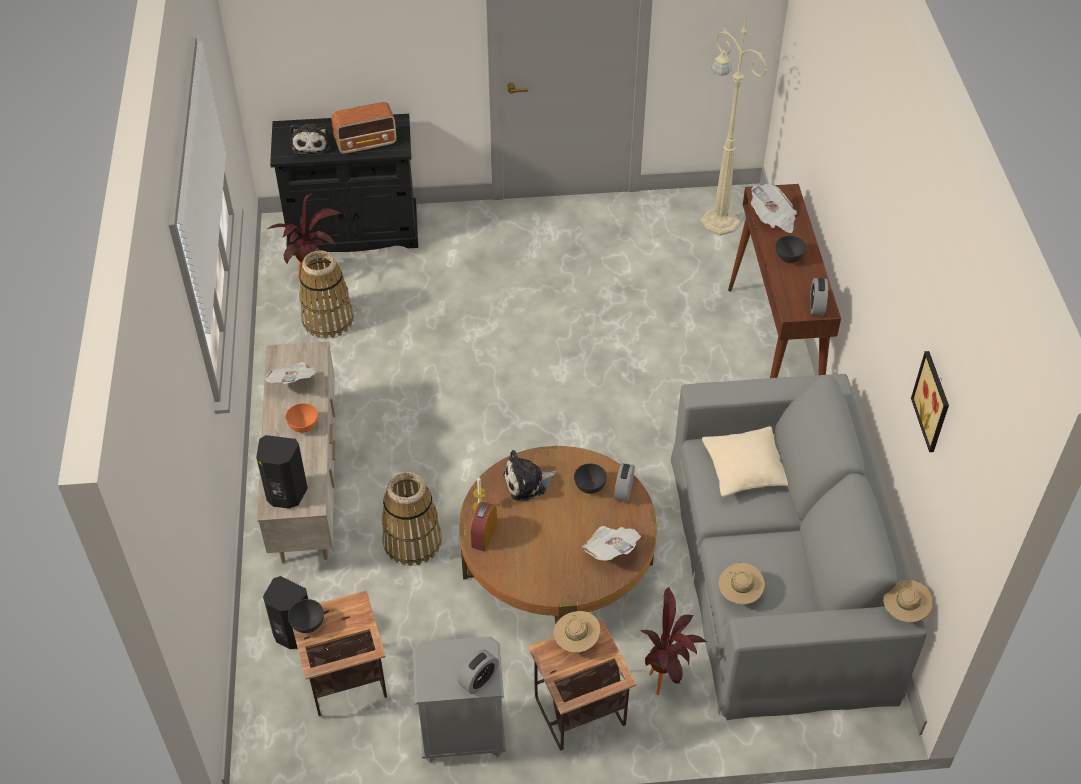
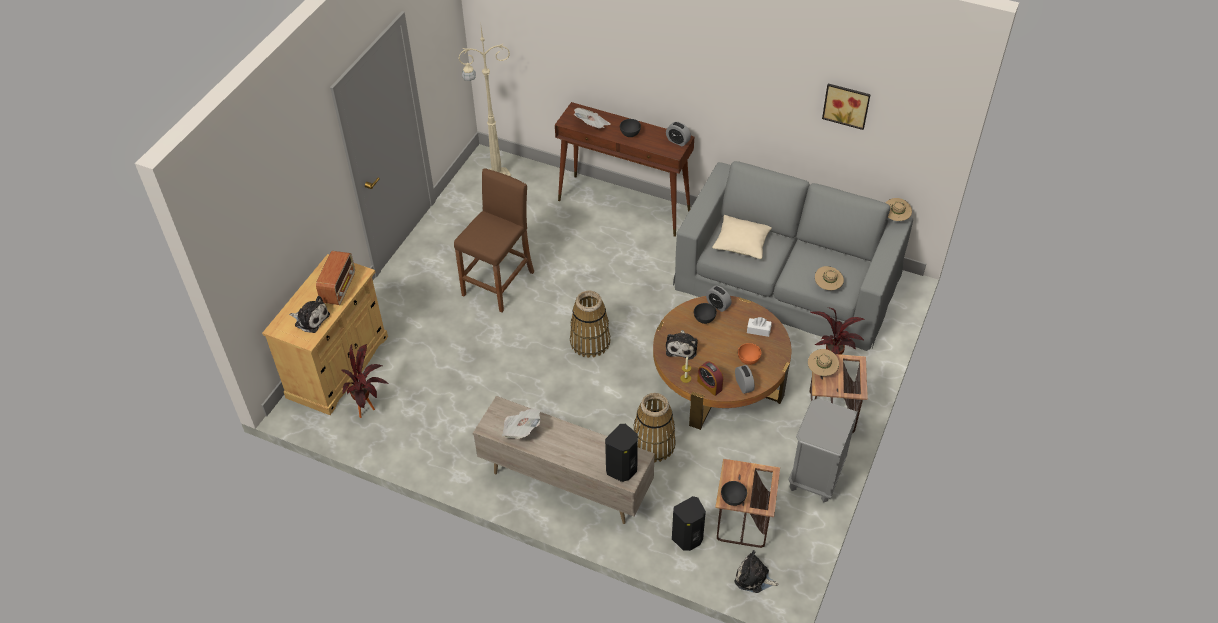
camera: 60 degrees left, 0 degrees up
(269, 725) = (754, 578): none -> plush toy
(303, 426) = (567, 438): orange bowl -> orange bowl (748, 360)
(328, 320) = (417, 415): basket -> basket (590, 342)
(353, 231) = (338, 367): black cabinet -> beige cabinet
(478, 680) = (841, 417): alarm clock -> alarm clock (743, 385)
(557, 298) = (499, 283): none -> brown stool
(610, 550) = (758, 330): newspaper -> white tissue box

